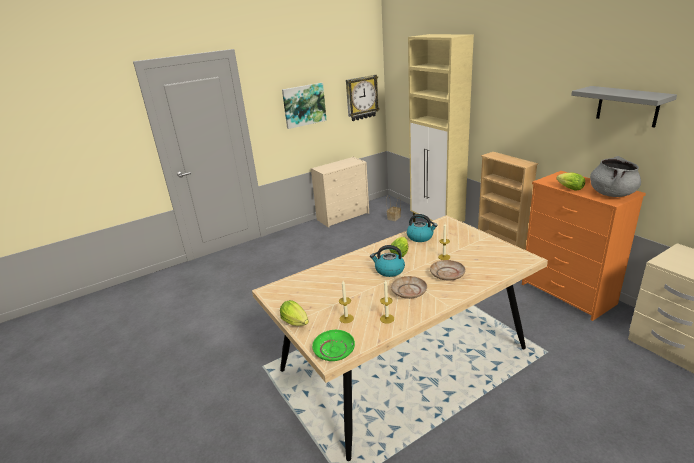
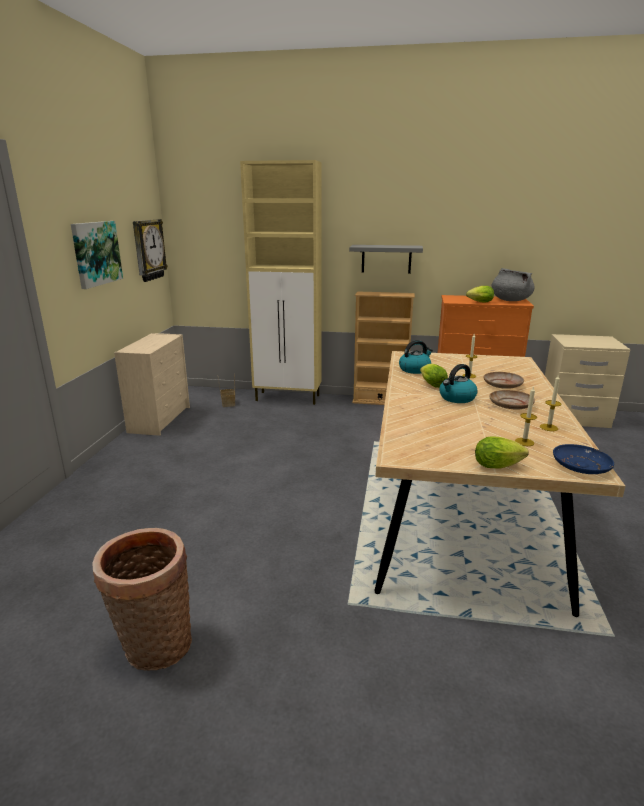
camera: 50 degrees left, 5 degrees down
(184, 333) = (154, 647): none -> basket
(334, 350) = (580, 466): green plate -> blue plate
(627, 106) = (499, 224): grey shelf -> grey shelf (386, 259)

